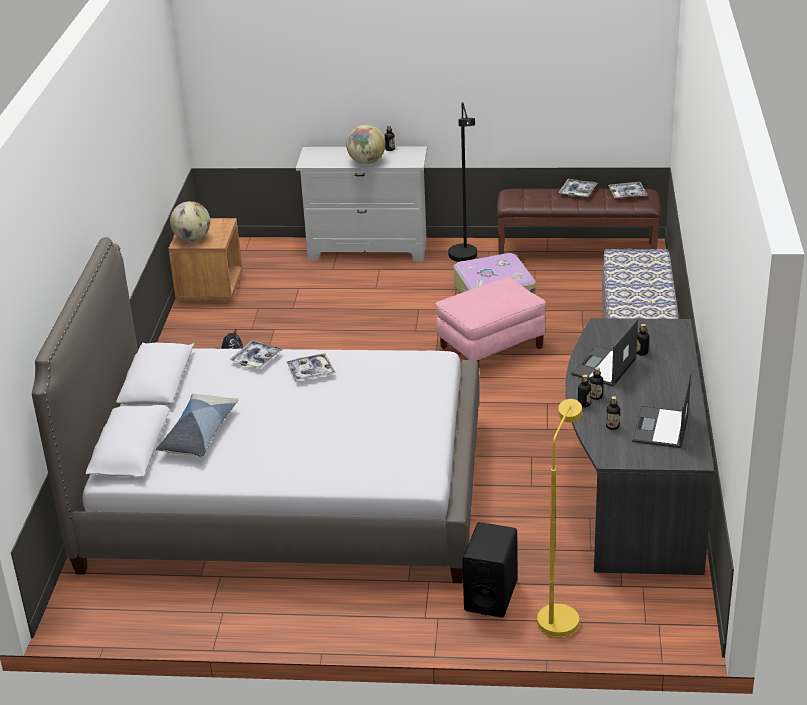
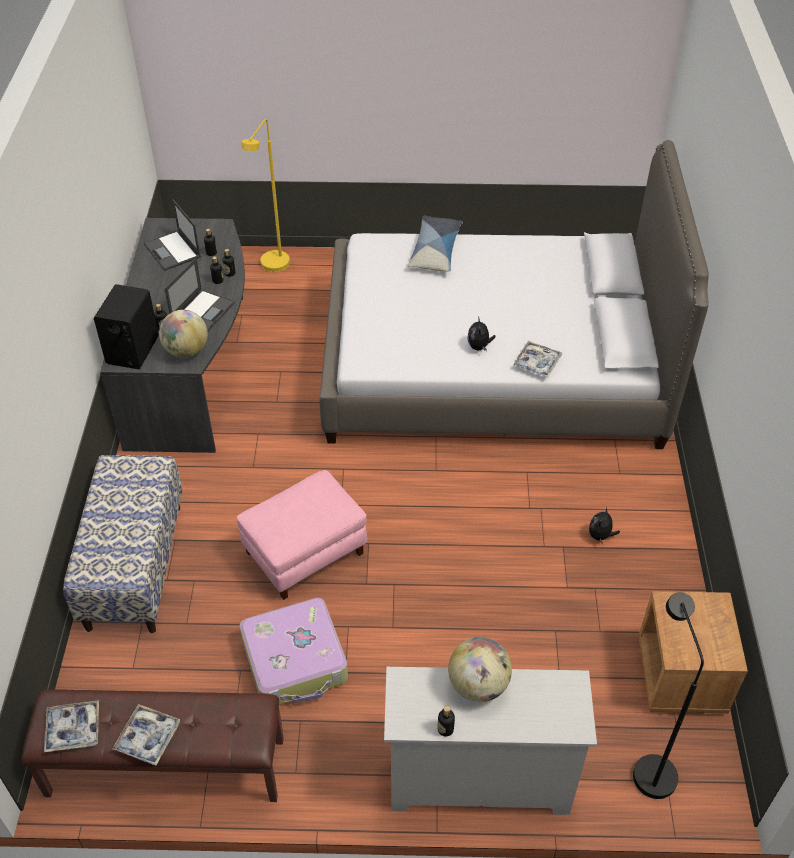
camera: 175 degrees right, 15 degrees up
(192, 239) = (706, 613): globe -> globe (186, 351)
(199, 434) = (559, 281): pillow -> pillow (436, 251)
(311, 372) = (479, 347): tray -> plush toy
(464, 259) = (332, 750): black floor lamp -> black floor lamp (649, 766)
(490, 595) = (320, 280): black speaker -> black speaker (132, 350)
(661, 428) = (173, 251): laptop -> laptop turned 135 degrees clockwise

